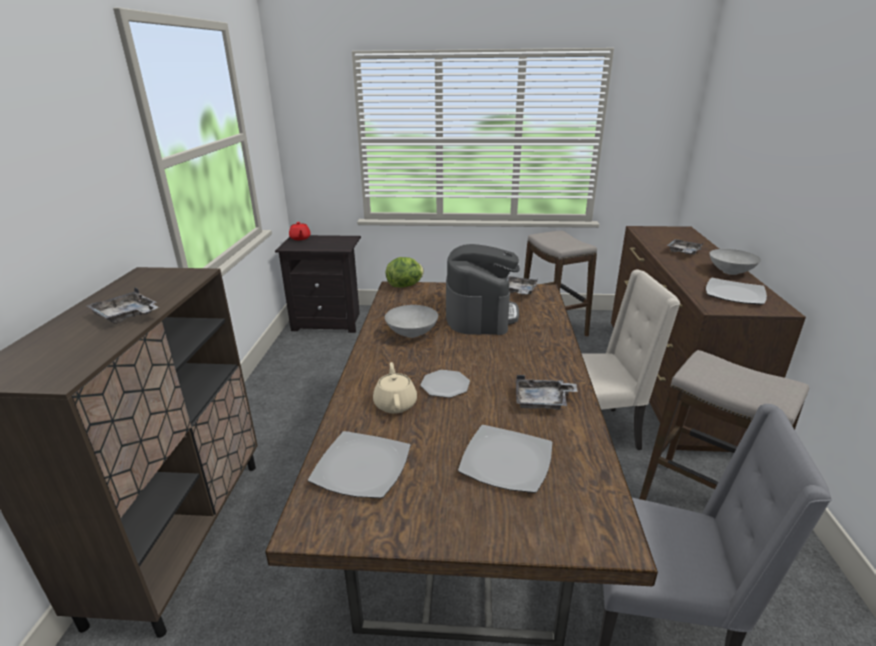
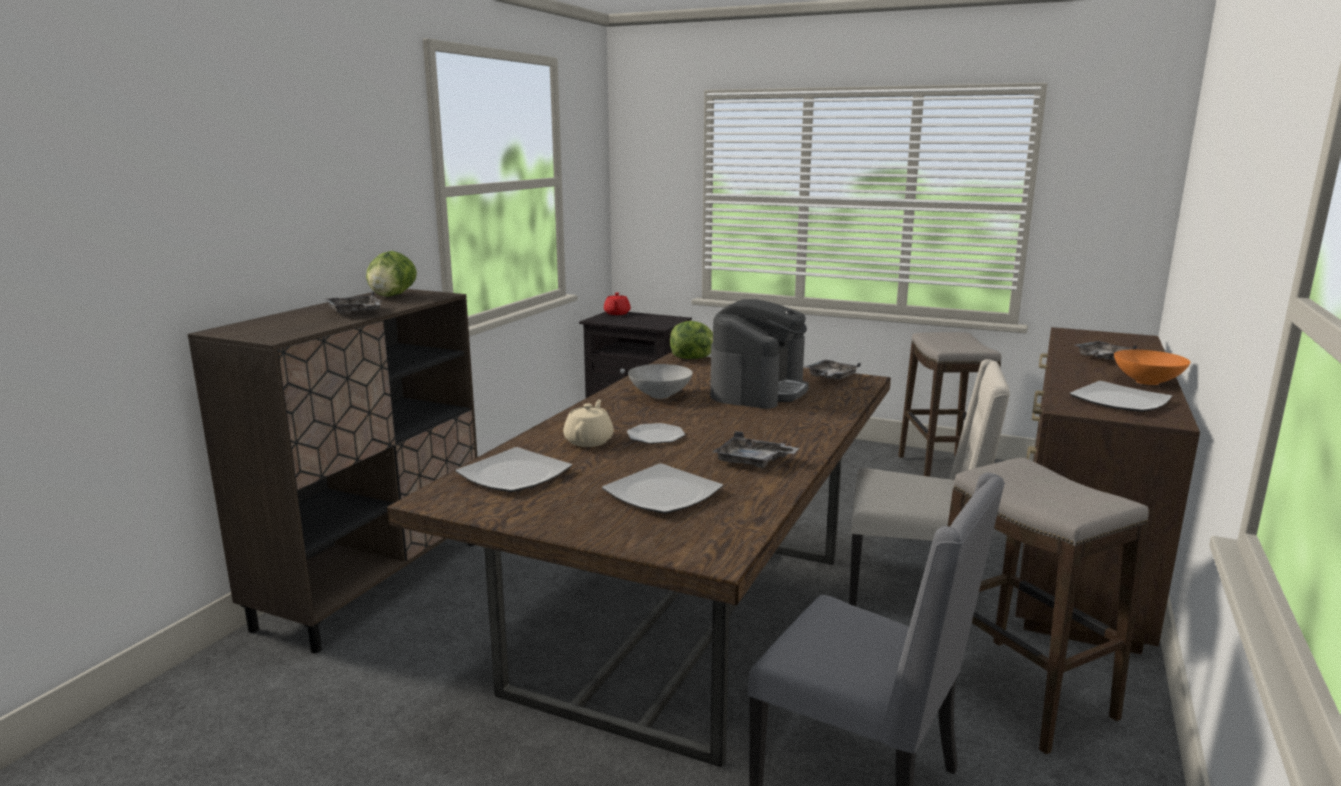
camera: 20 degrees right, 10 degrees down
(146, 281) = (392, 296): none -> lettuce
(730, 272) = (1146, 382): grey bowl -> orange bowl

